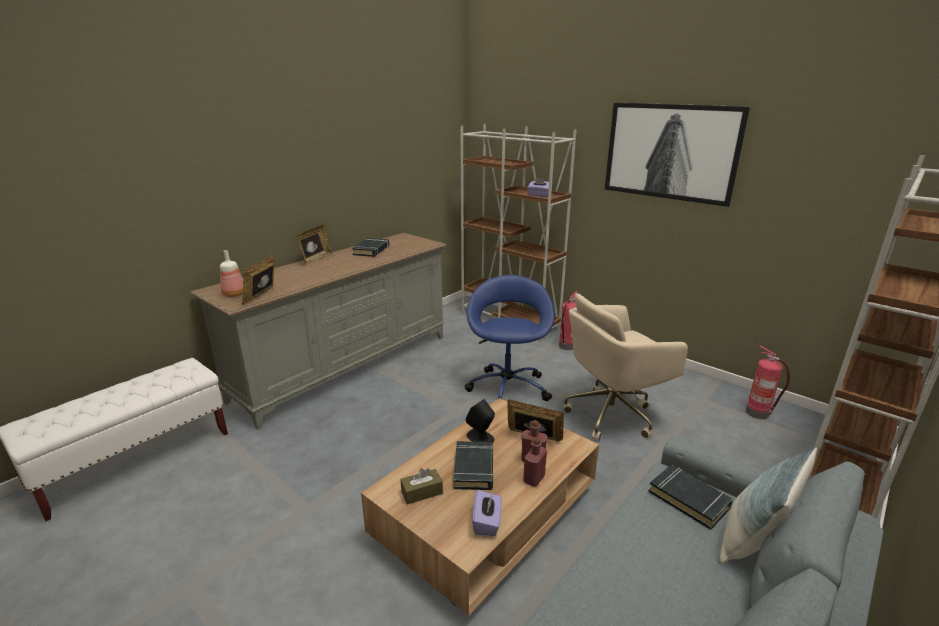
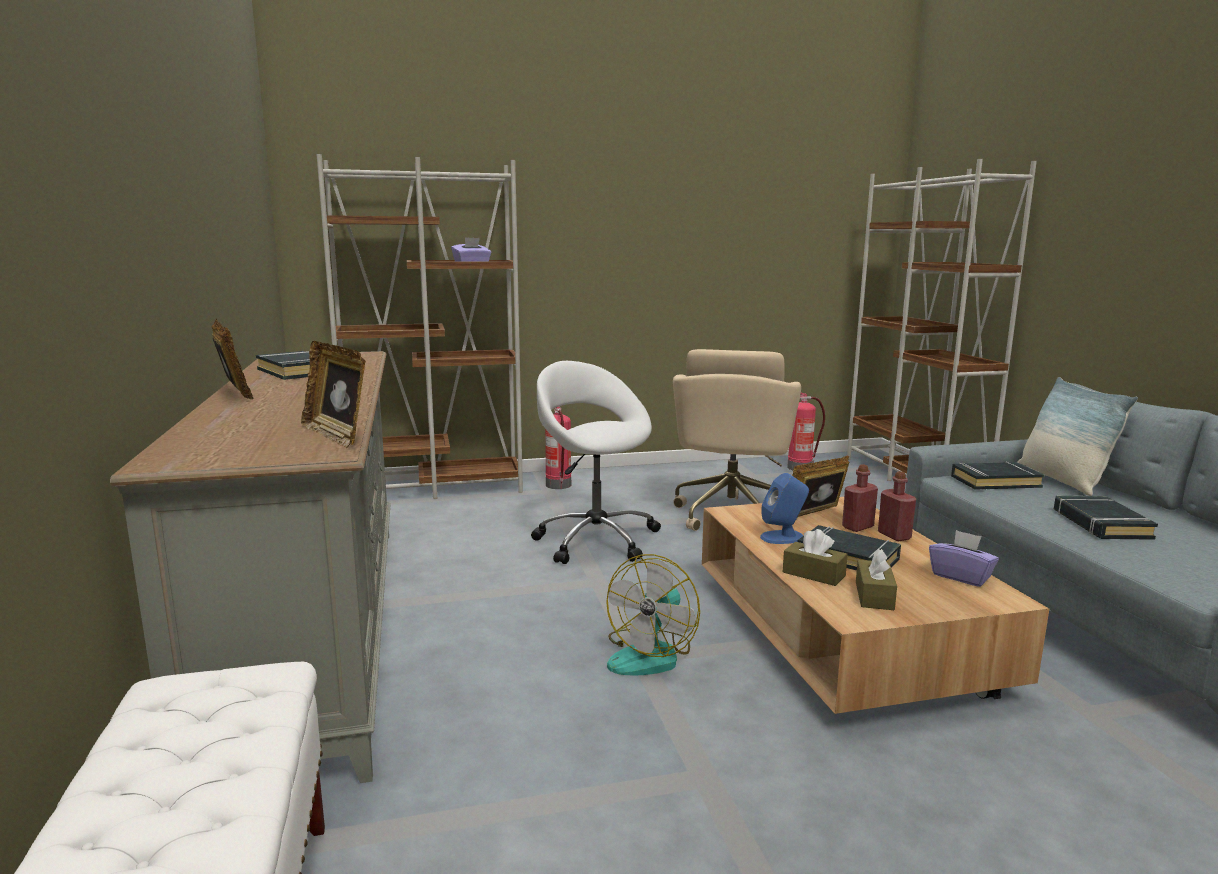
camera: 55 degrees left, 10 degrees down
(233, 294) = (257, 450): bottle -> none
(399, 455) = (651, 654): none -> fan
(434, 463) = (813, 574): none -> brown tissue box
(480, 437) = (783, 537): black speaker -> blue speaker
(508, 387) = (595, 540): blue office chair -> white office chair
(642, 576) = (1100, 524): none -> black book
(670, 152) = (637, 191): picture -> none

